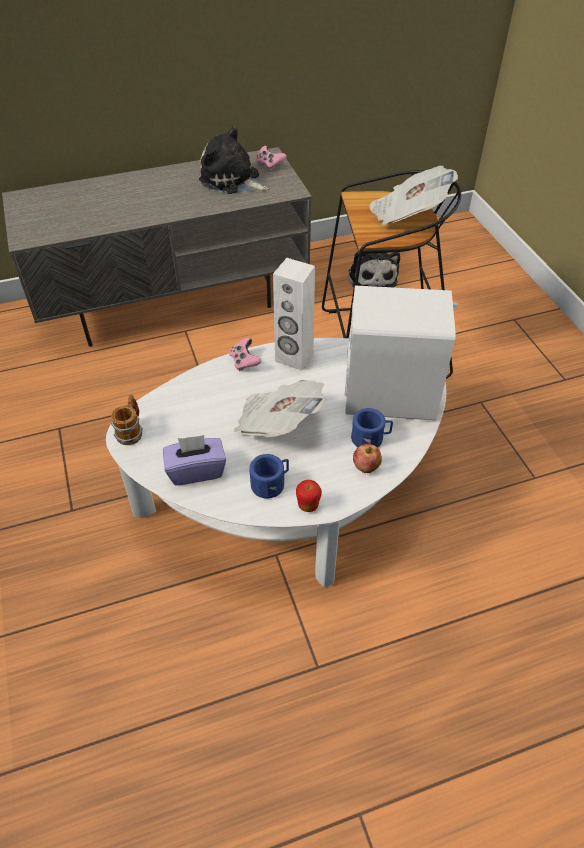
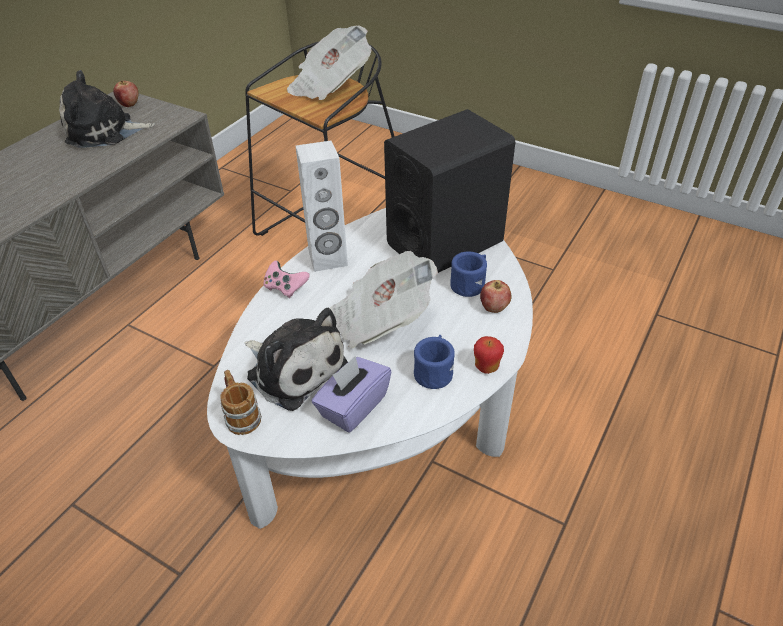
camera: 40 degrees left, 5 degrees down
(269, 164) = (129, 105): pink game controller -> apple
(371, 277) = (269, 189): plush toy -> plush toy (294, 368)
(390, 395) = (445, 243): white speaker -> black speaker

